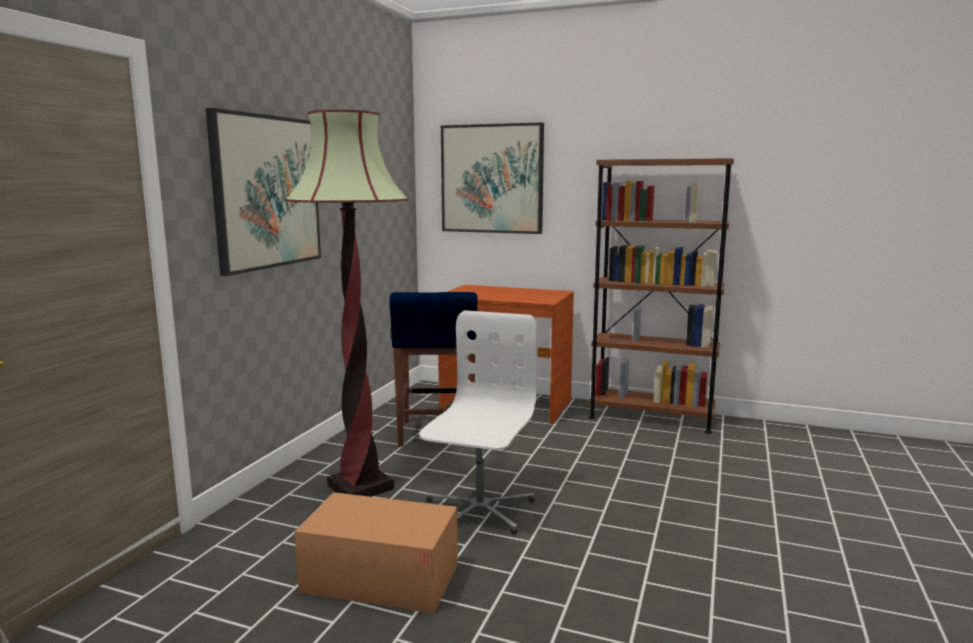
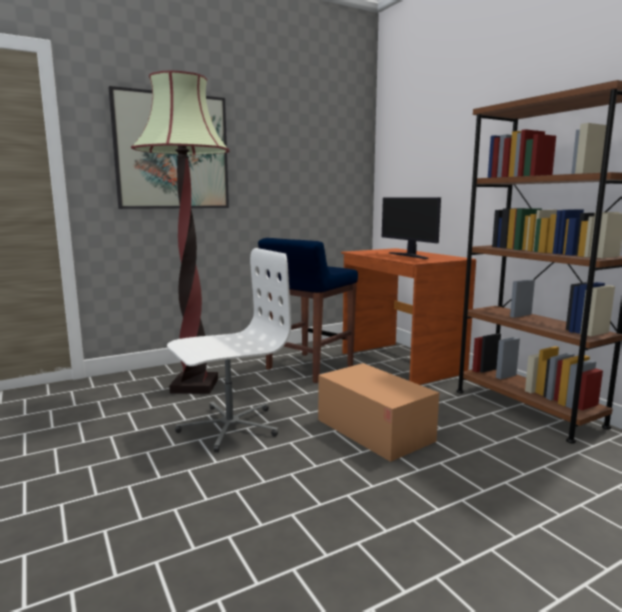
camera: 40 degrees right, 0 degrees up
(381, 578) = (93, 442): cardboard box -> cardboard box (374, 430)
(492, 179) = (423, 147): picture -> none
(515, 294) = (409, 255): none -> monitor

